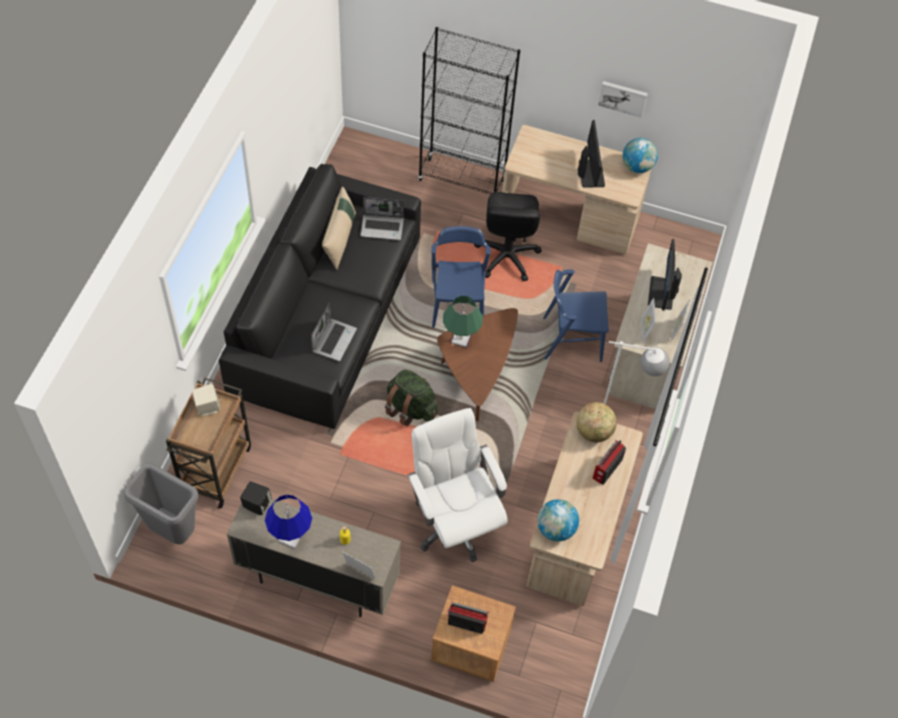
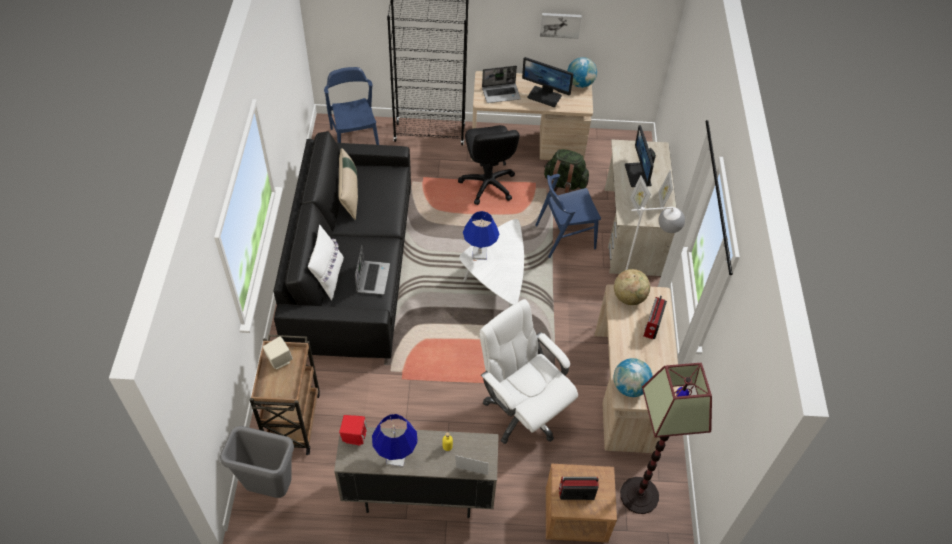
camera: 15 degrees left, 5 degrees down
(257, 504) = (354, 436): black speaker -> red speaker
(289, 328) = (328, 277): none -> white pillow
(382, 227) = (383, 177): laptop -> laptop (501, 93)
(410, 408) = (450, 325): green backpack -> green backpack (564, 184)
(457, 304) = (460, 231): blue chair -> blue chair (355, 140)
(460, 339) = (479, 254): green table lamp -> blue table lamp
(476, 373) = (496, 282): brown coffee table -> white coffee table
(545, 644) = (639, 496): none -> floor lamp
(590, 173) = (545, 96): monitor -> monitor turned 135 degrees clockwise

